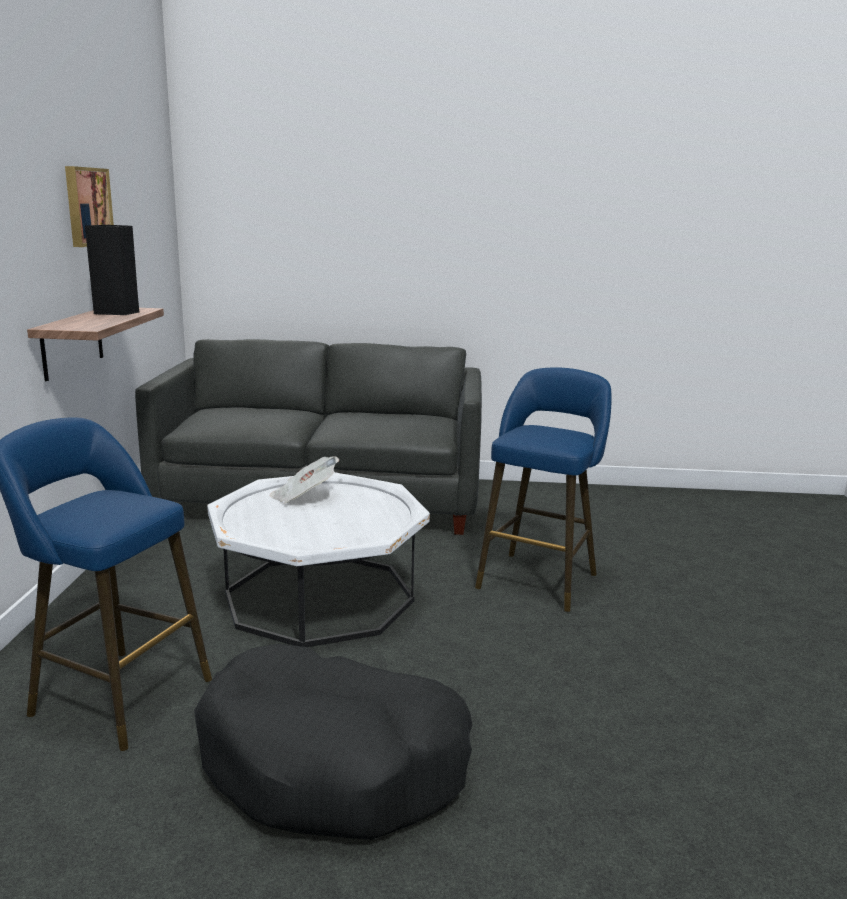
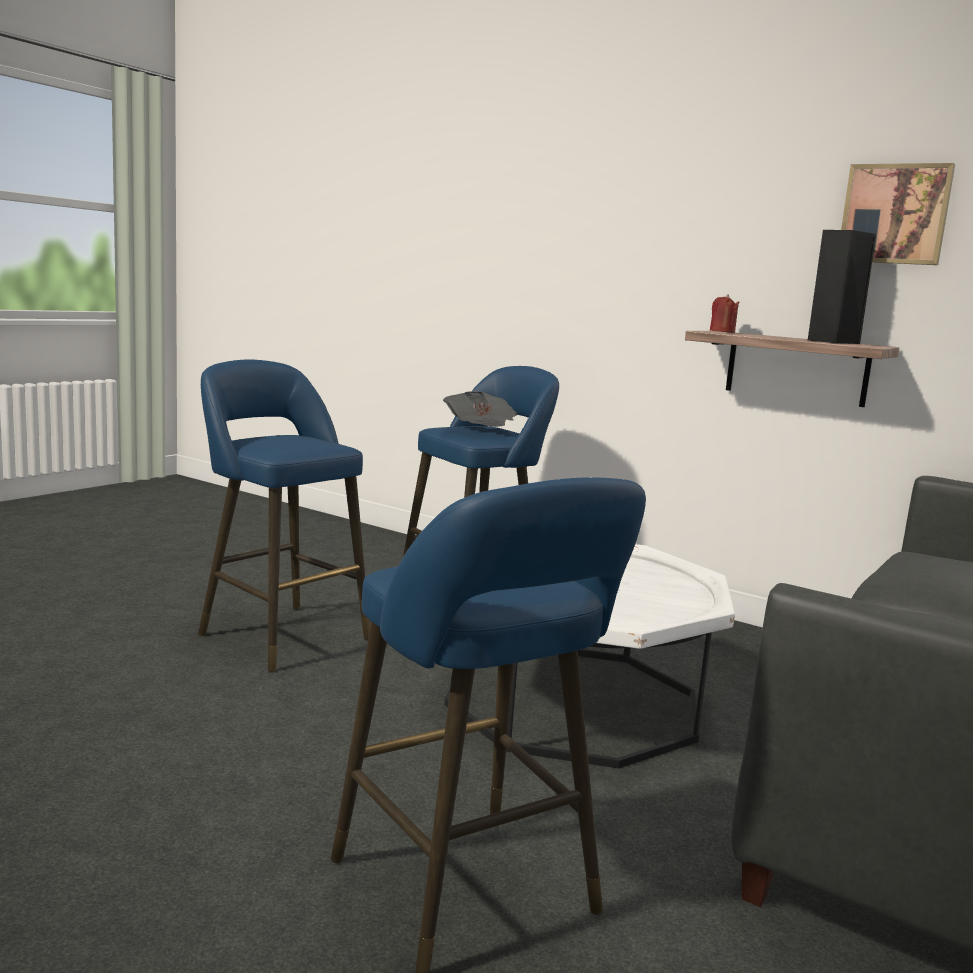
camera: 120 degrees right, 5 degrees down
(70, 326) = (722, 332): none -> red candle
(304, 496) = (657, 592): newspaper -> newspaper (480, 430)
(334, 764) = (278, 634): black dog bed -> blue stool

